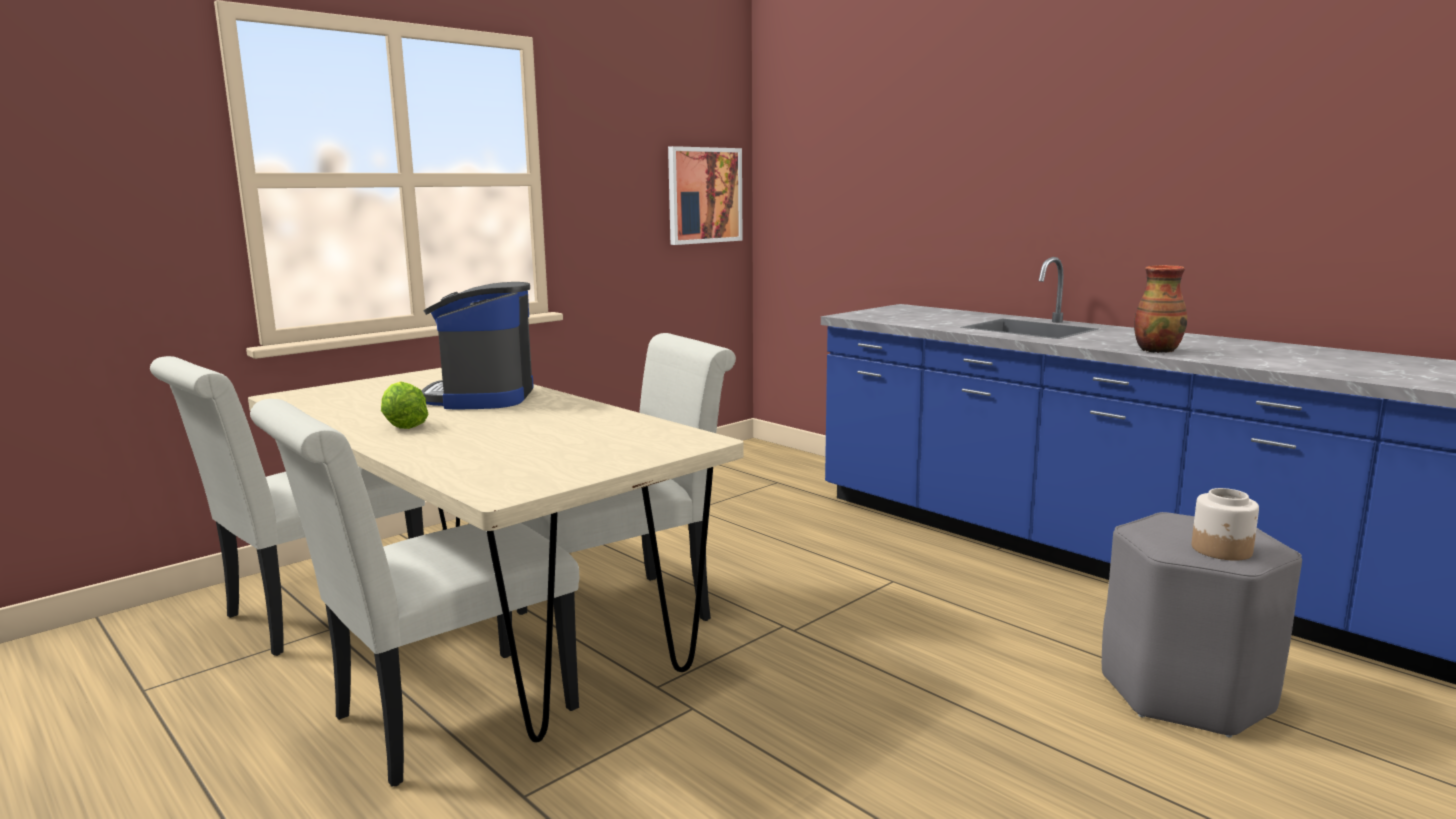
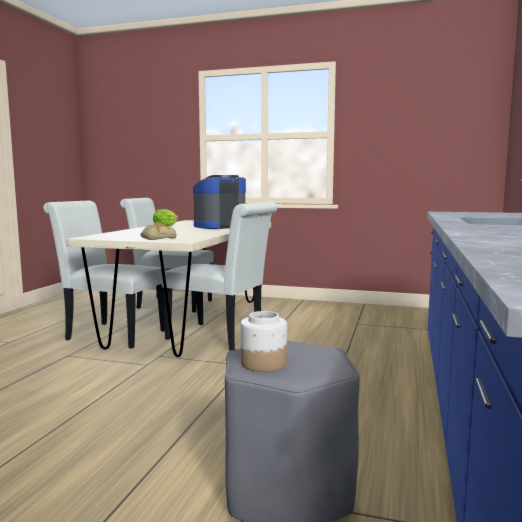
camera: 60 degrees right, 5 degrees down
(624, 450) = (157, 238): none -> bread
(704, 195) = (457, 141): picture -> none
(1157, 350) = (478, 231): vase -> none

